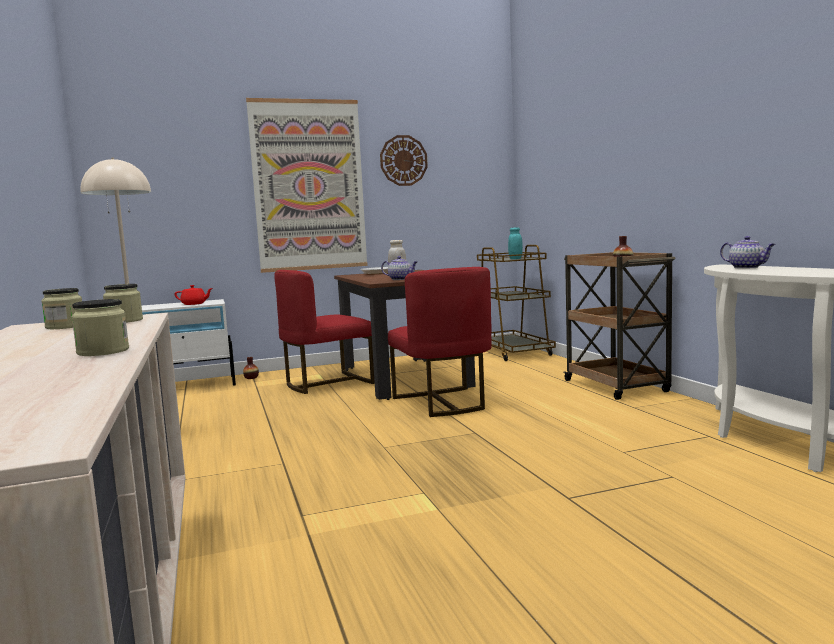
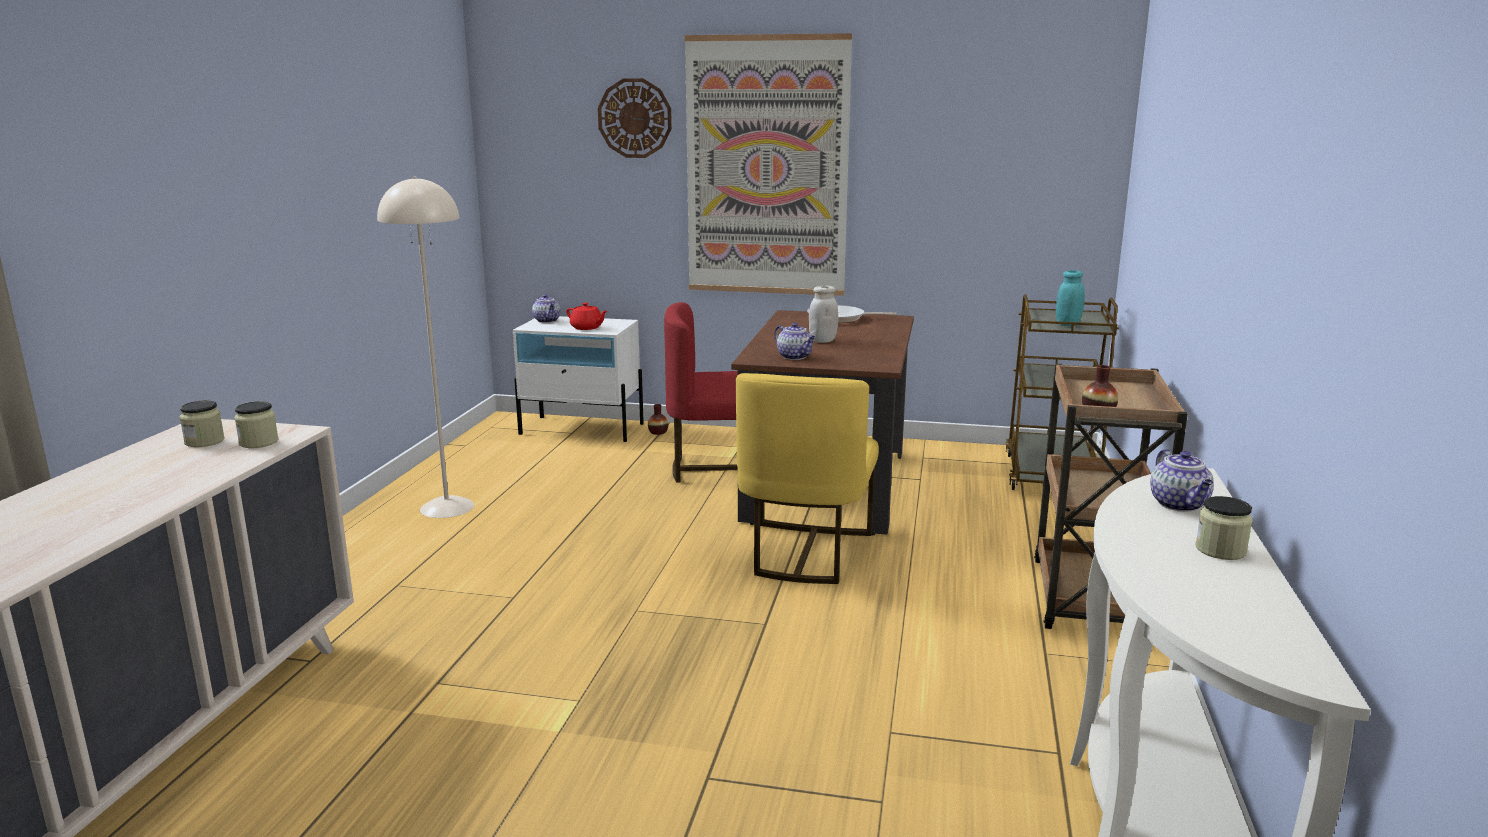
camera: 30 degrees right, 10 degrees up
(103, 351) = (99, 527): jar -> jar (1220, 550)
(154, 305) = (547, 321): none -> teapot
(403, 160) = (921, 132): wall clock -> wall clock (635, 118)
(442, 403) = (805, 553): red chair -> yellow chair

